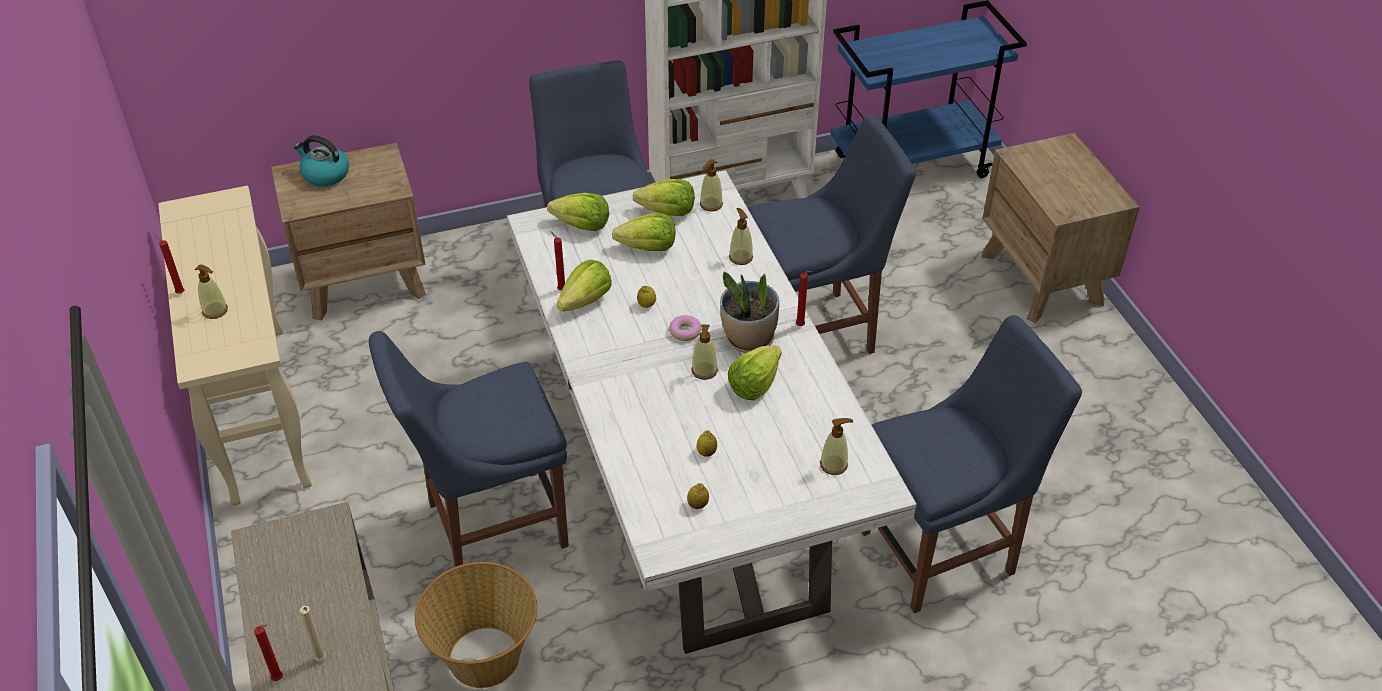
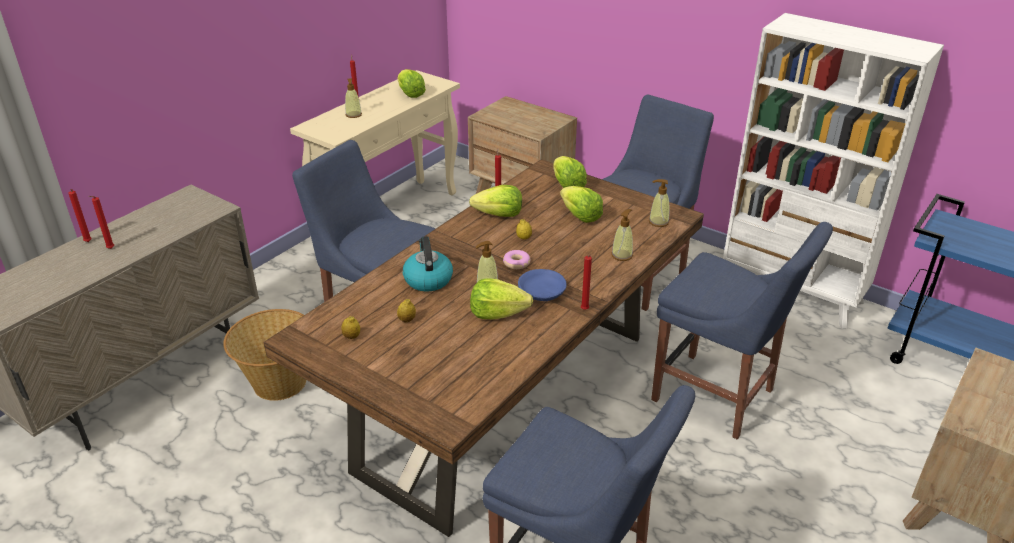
camera: 55 degrees right, 10 degrees down
(321, 660) = (109, 249): beige candle -> red candle
(325, 174) = (520, 111): kettle -> kettle (427, 279)
(667, 212) = (625, 209): lettuce -> lettuce (410, 94)
(689, 477) = (507, 400): white dining table -> brown dining table
(749, 339) = (541, 292): potted plant -> blue bowl
(834, 465) = (452, 385): soap dispenser -> none

